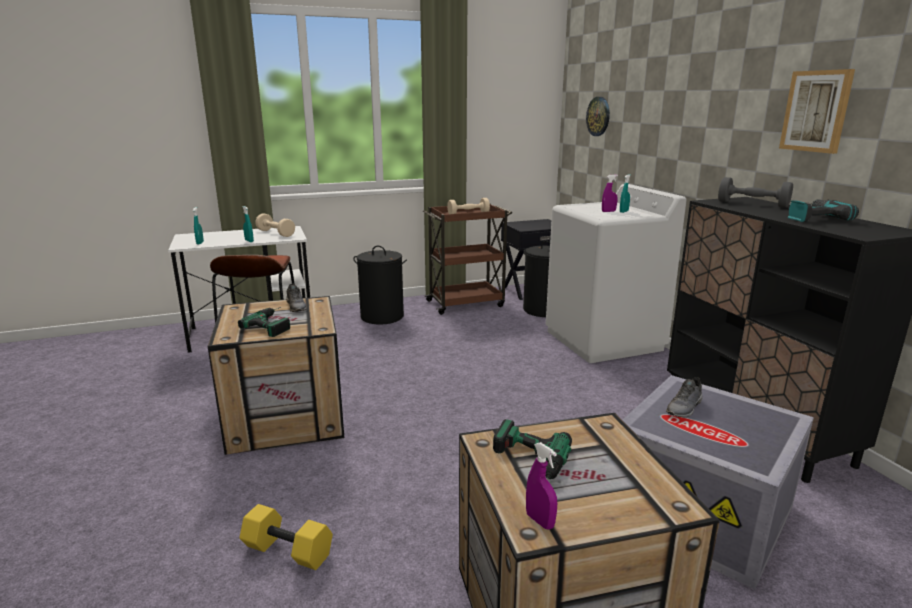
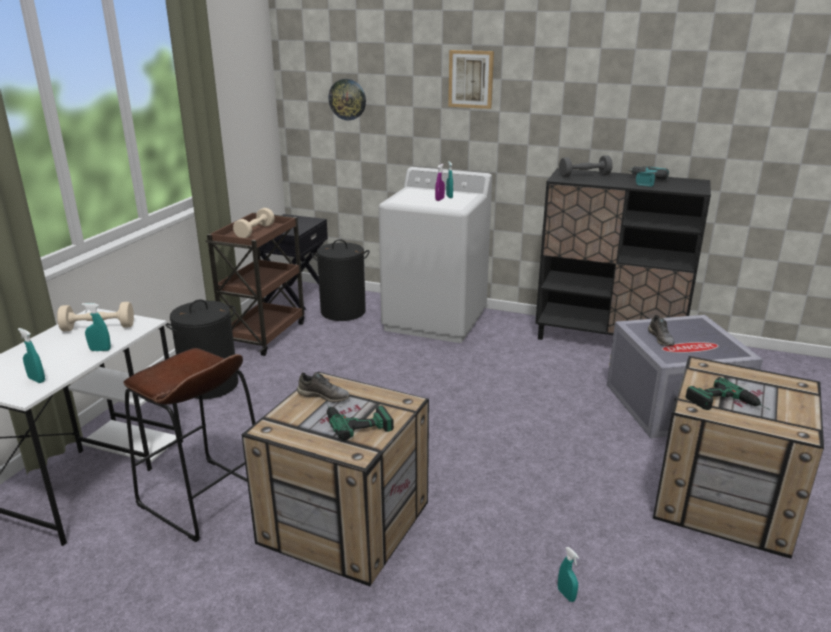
camera: 50 degrees left, 5 degrees up
(286, 551) = (566, 595): yellow dumbbell -> turquoise spray bottle
(540, 521) = (793, 426): purple spray bottle -> none
(816, 111) = (611, 100): picture -> picture (471, 79)

